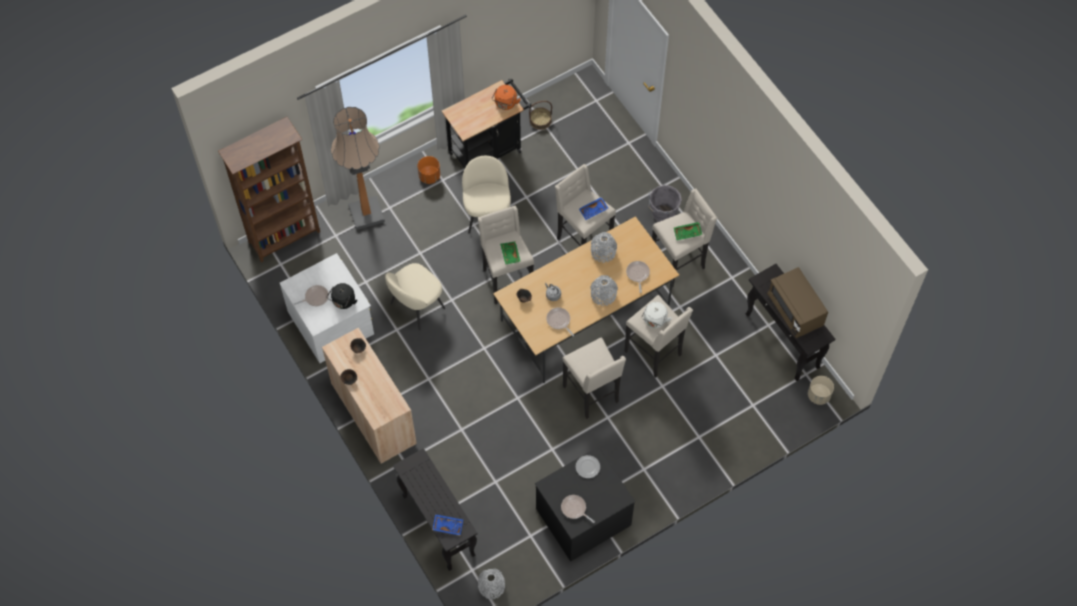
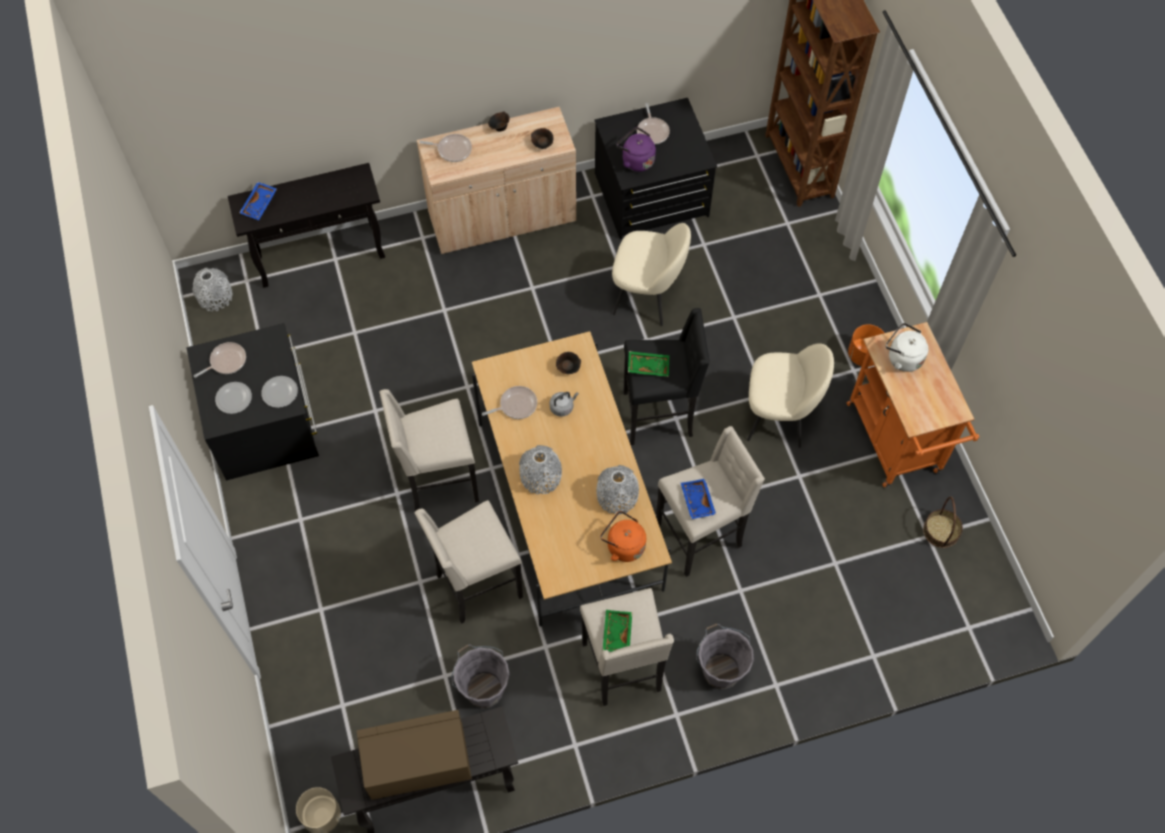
camera: 105 degrees right, 0 degrees up
(332, 322) = (652, 196): white dresser -> black dresser
(343, 302) = (636, 160): black kettle -> purple kettle
(366, 214) = (815, 265): floor lamp -> none
(416, 307) = (647, 295): beige chair -> beige chair turned 135 degrees clockwise
(488, 150) = (896, 444): black cart -> orange cart
(505, 104) = (924, 413): orange kettle -> orange kettle (623, 545)
(506, 280) = (659, 415): beige stool -> black stool
(600, 493) = (234, 398): none -> plate
(637, 274) = (562, 536): frying pan -> frying pan (452, 150)
(654, 321) = (472, 537): white kettle -> white kettle (902, 358)
(716, 332) = (483, 688): none -> grey bucket

